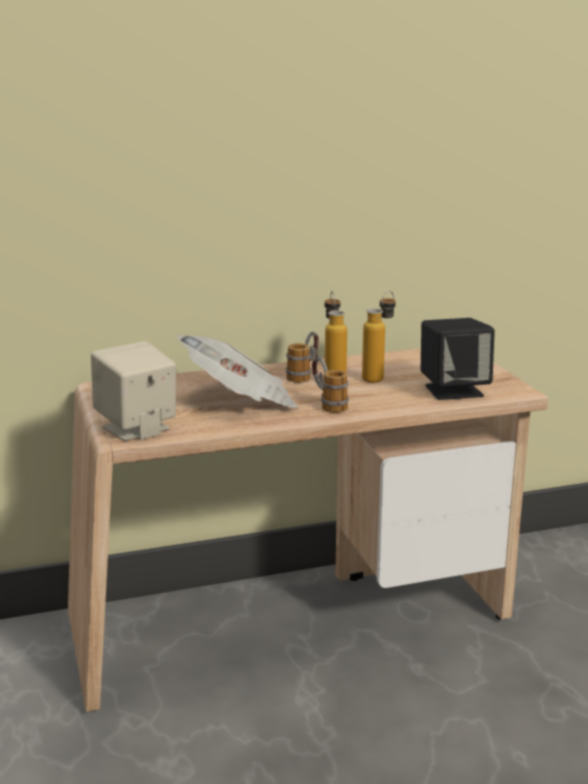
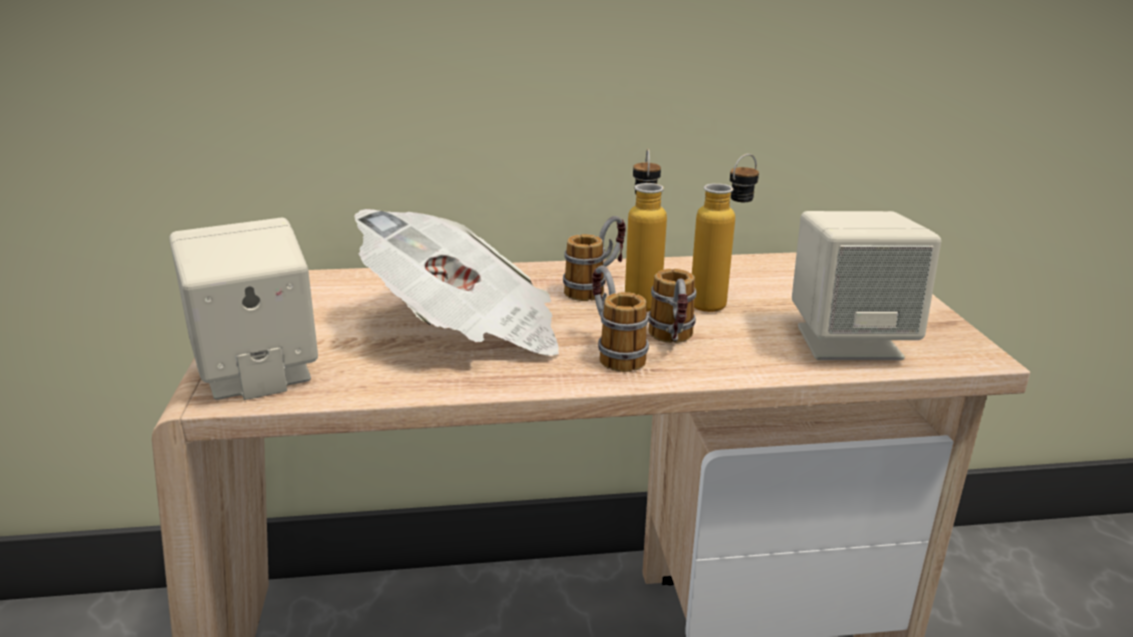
camera: 10 degrees right, 5 degrees up
(359, 398) = (673, 343): none -> mug
(453, 390) = (848, 341): black speaker -> beige speaker

